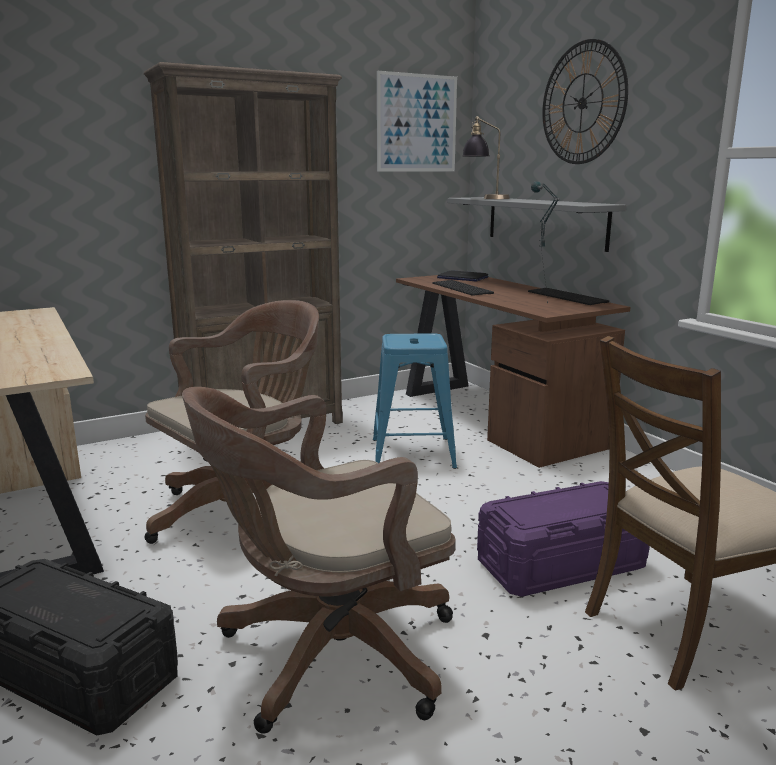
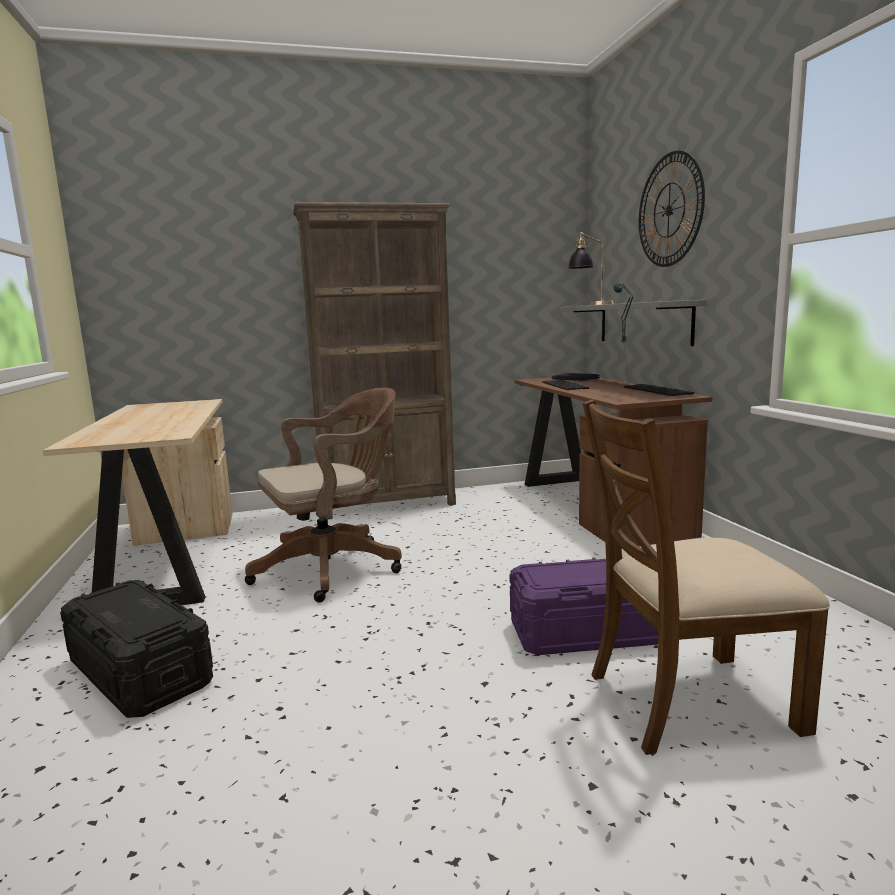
camera: 15 degrees right, 5 degrees down
(327, 656) = (337, 683): brown office chair -> none
(413, 453) = (503, 531): blue stool -> none
(417, 123) = (533, 243): picture -> none

